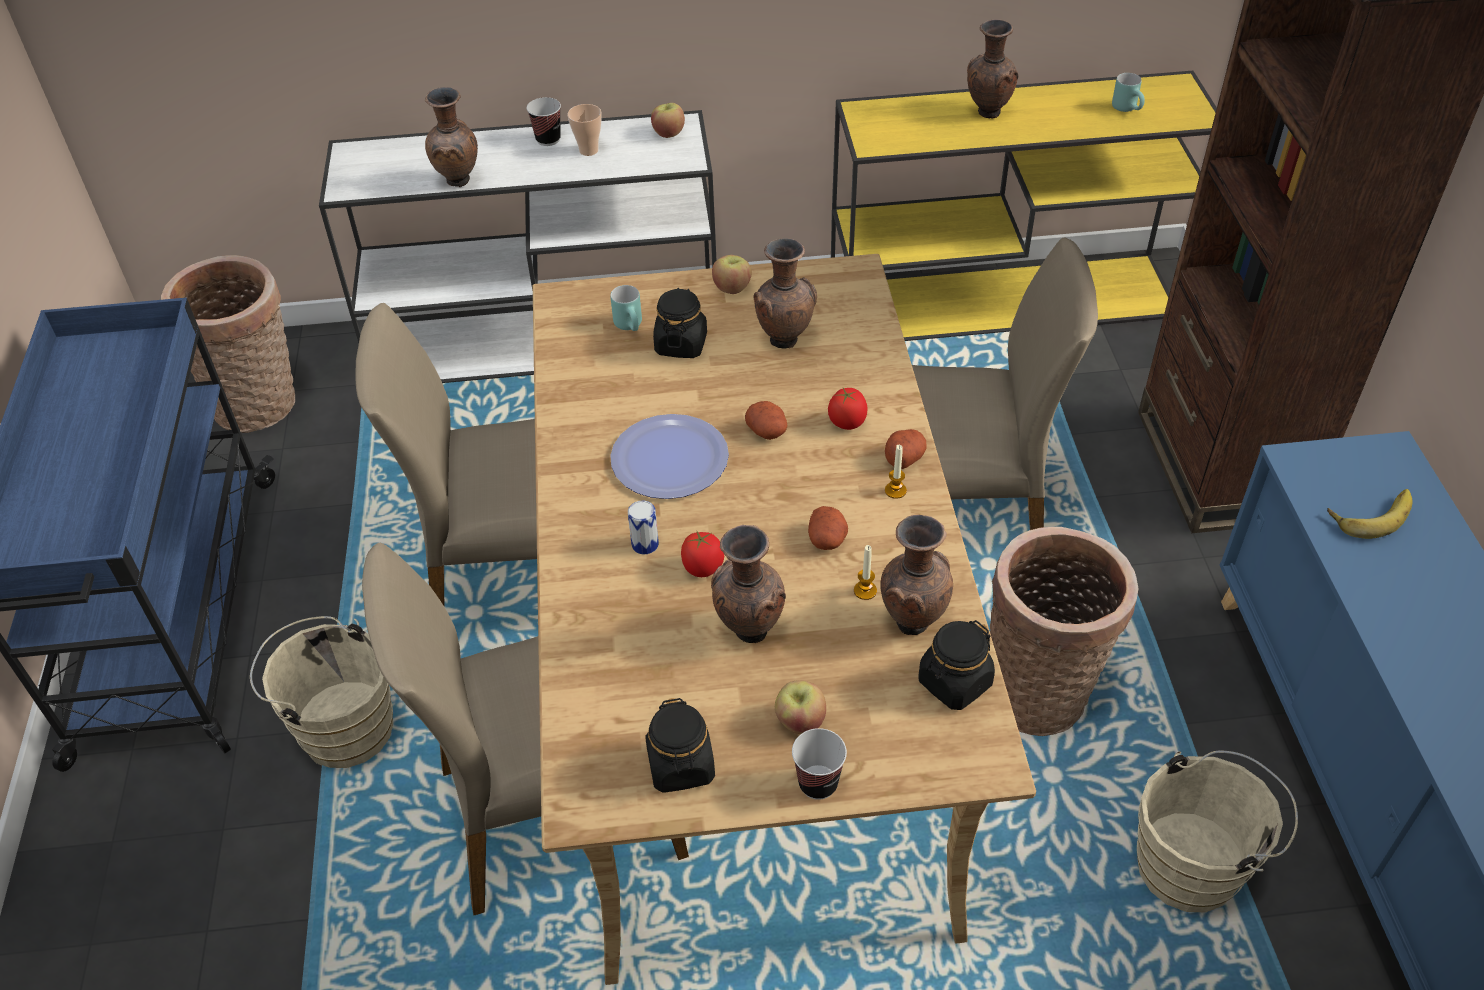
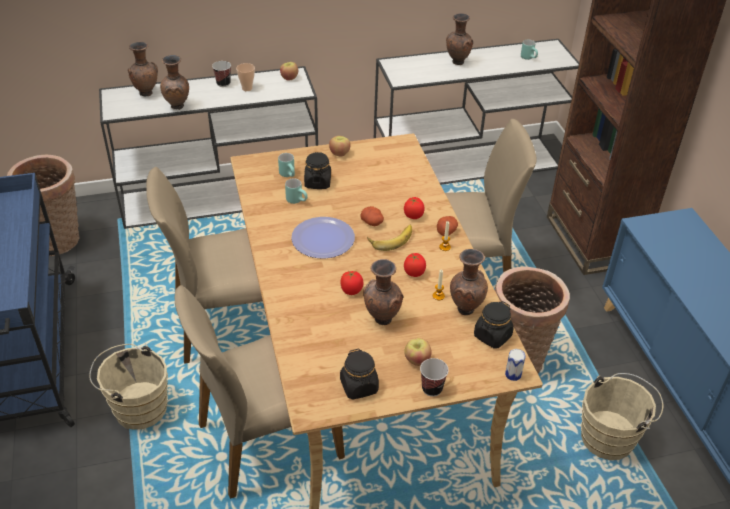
camera: 10 degrees left, 5 degrees down
(637, 378) = (297, 200): none -> turquoise mug
(645, 544) = (318, 281): can -> can (513, 374)
(784, 339) = (372, 177): brown vase -> brown vase (146, 93)
(827, 539) = (414, 273): potato -> tomato
(1005, 299) = (468, 164): yellow console table -> white console table
(1370, 513) = (680, 247): banana -> banana (390, 238)

